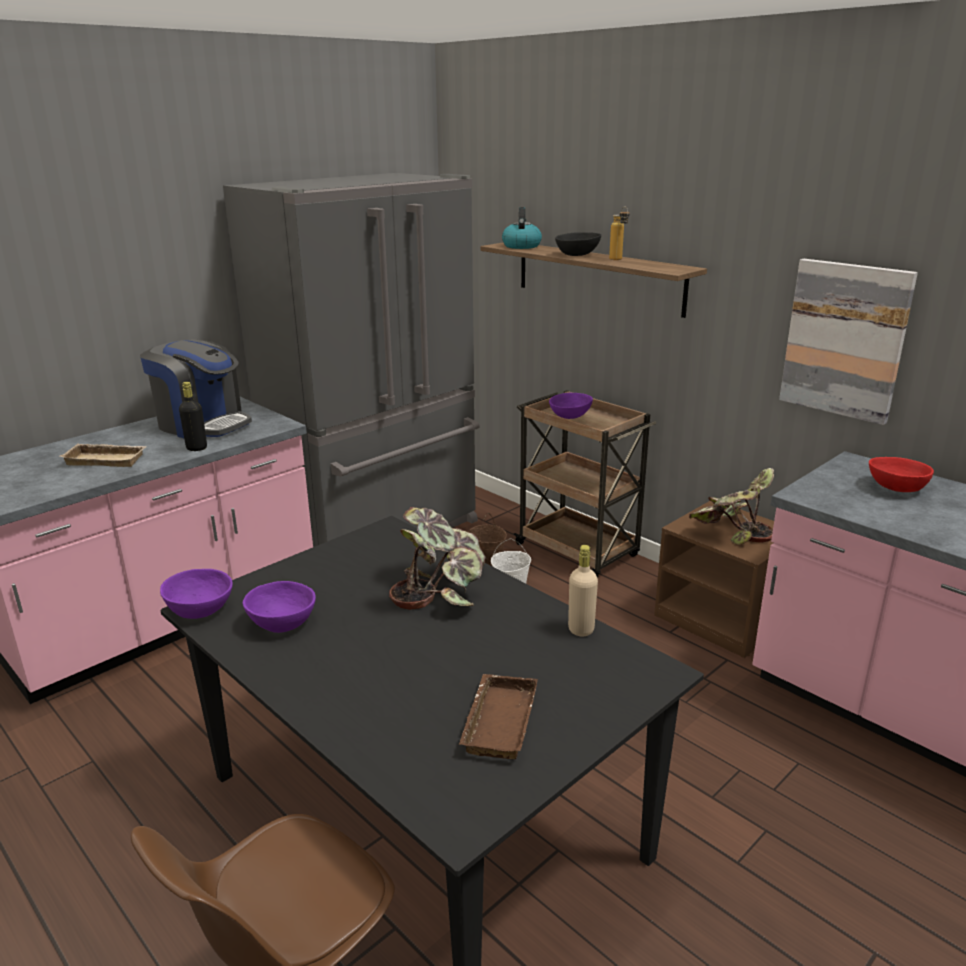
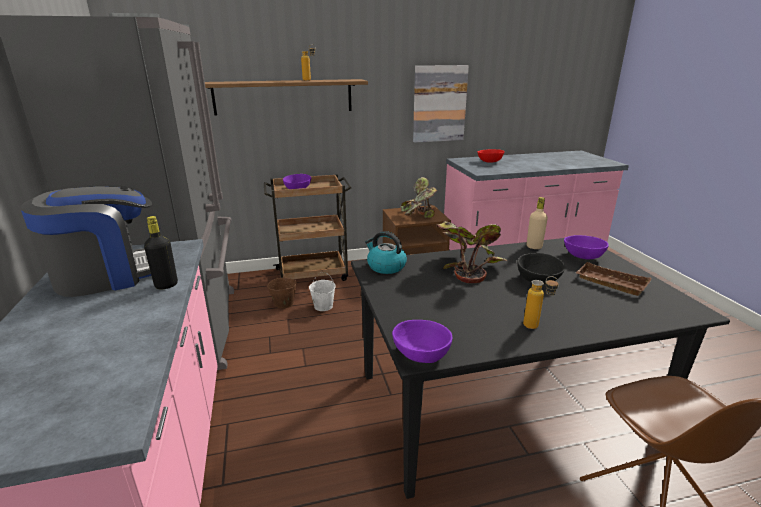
camera: 60 degrees left, 0 degrees up
(107, 459) = (102, 334): beige tray -> none
(282, 623) = (469, 324): purple bowl -> purple bowl (583, 257)
(301, 671) = (536, 327): none -> bottle
(521, 246) = (221, 82): kettle -> kettle (385, 267)
(577, 255) = (277, 81): black bowl -> black bowl (537, 279)

